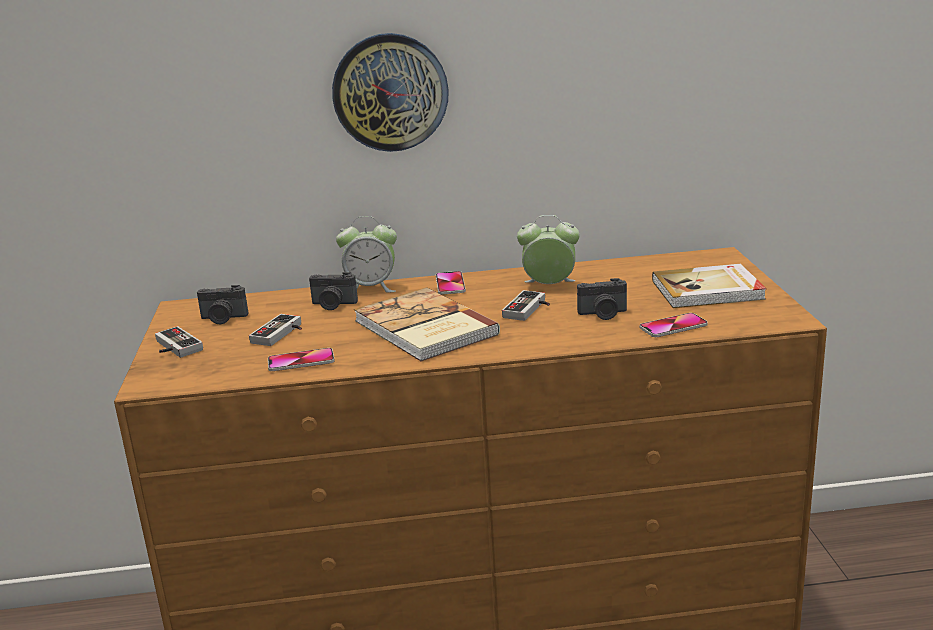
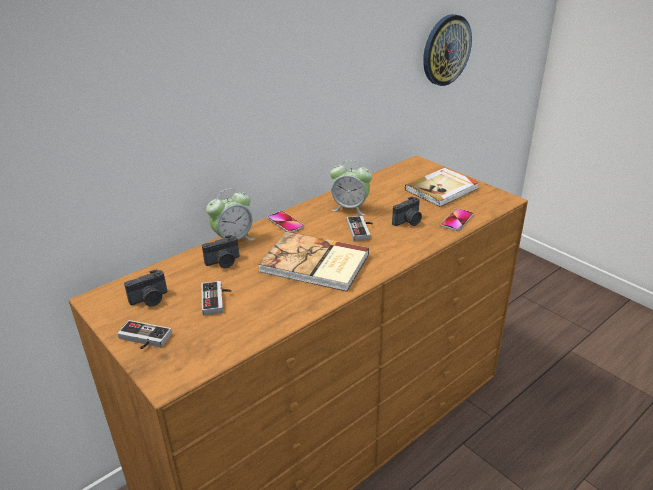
camera: 35 degrees left, 10 degrees up
(301, 361) = (264, 319): phone -> none
(390, 92) = (228, 90): wall clock -> wall clock (446, 50)
(549, 286) = (350, 208): alarm clock -> alarm clock turned 135 degrees counterclockwise

